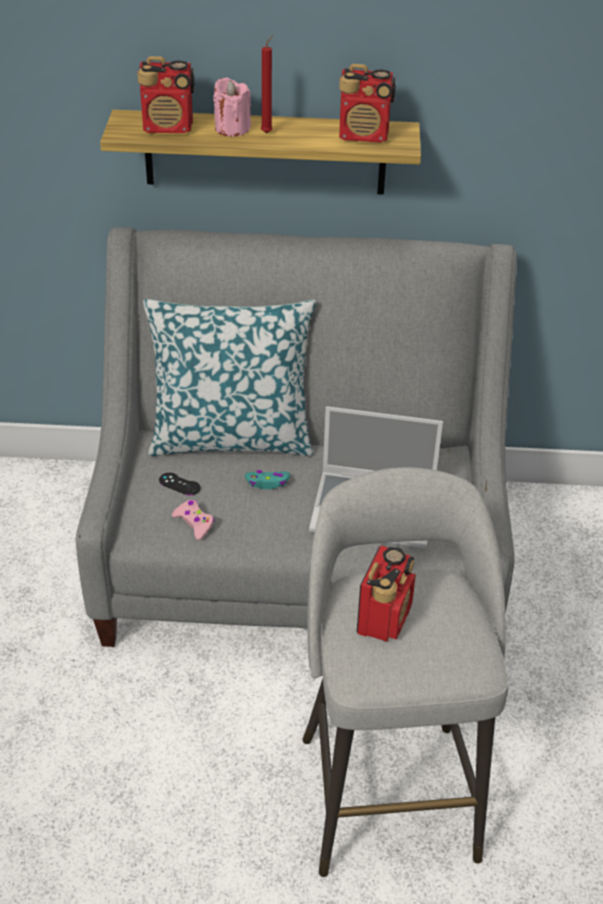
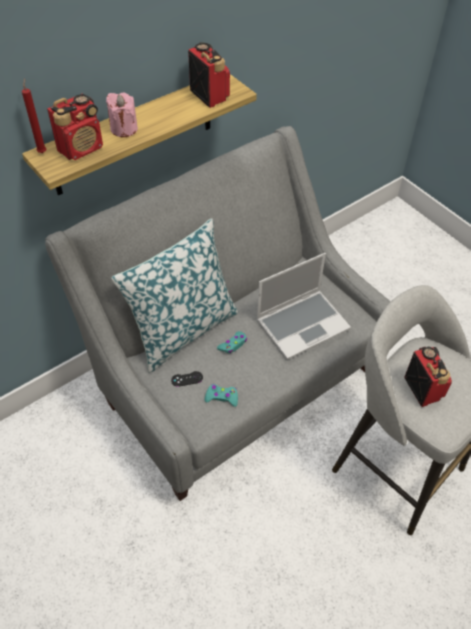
camera: 40 degrees left, 10 degrees up
(194, 523) = (222, 397): pink game controller -> turquoise game controller
(268, 132) = (150, 121): red candle -> red candle (42, 152)
(364, 135) = (209, 95): radio -> radio turned 90 degrees counterclockwise

